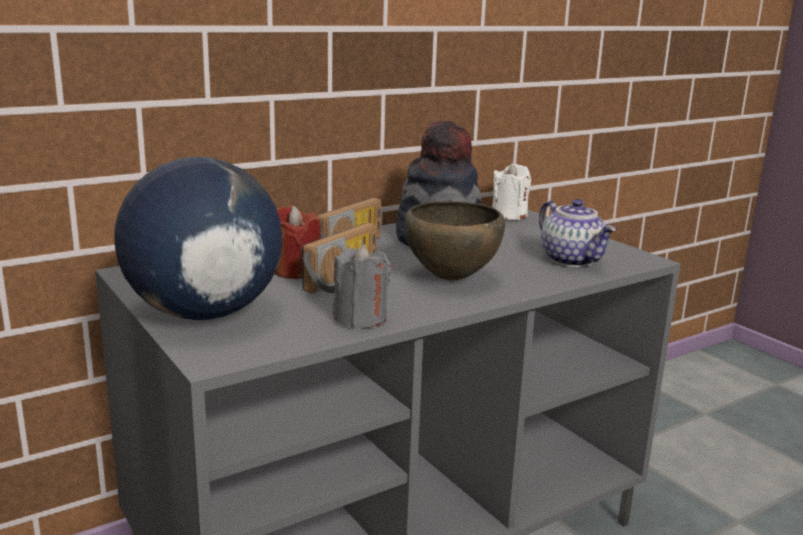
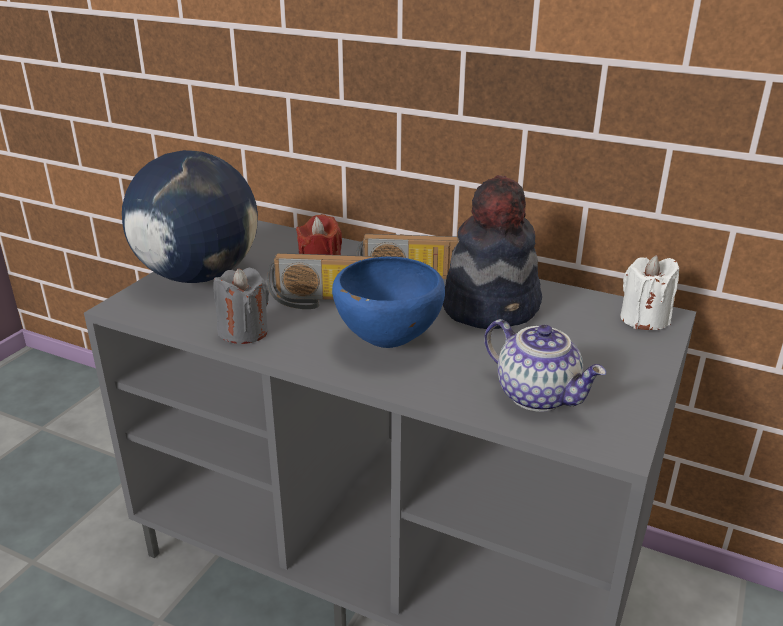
camera: 60 degrees right, 10 degrees up
(451, 278) = (387, 343): brown bowl -> blue bowl
(573, 260) = (539, 395): teapot -> teapot turned 75 degrees counterclockwise

